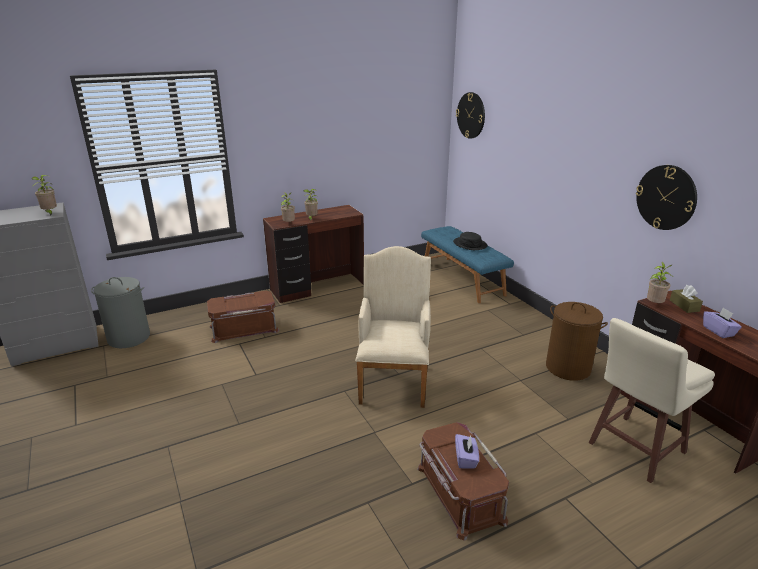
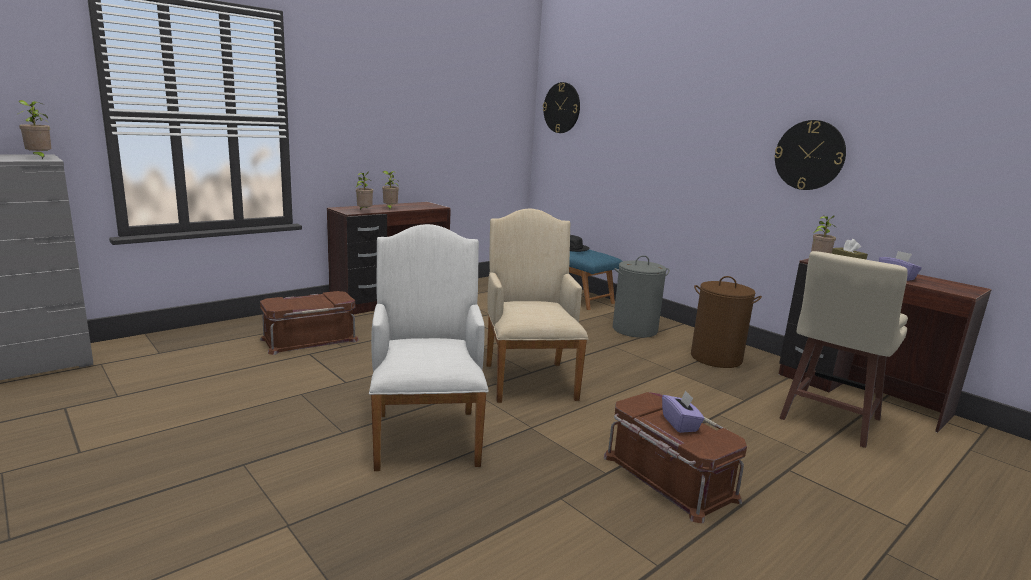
camera: 15 degrees left, 10 degrees down
(129, 337) = (141, 354): grey laundry basket -> grey laundry basket (635, 329)
(296, 430) = (427, 433): none -> white armchair

